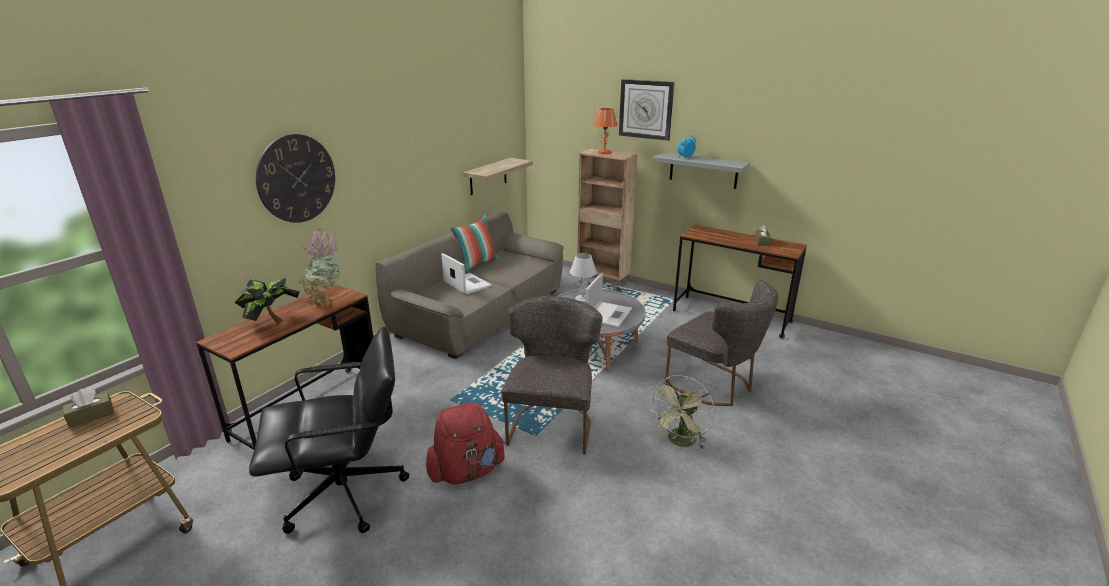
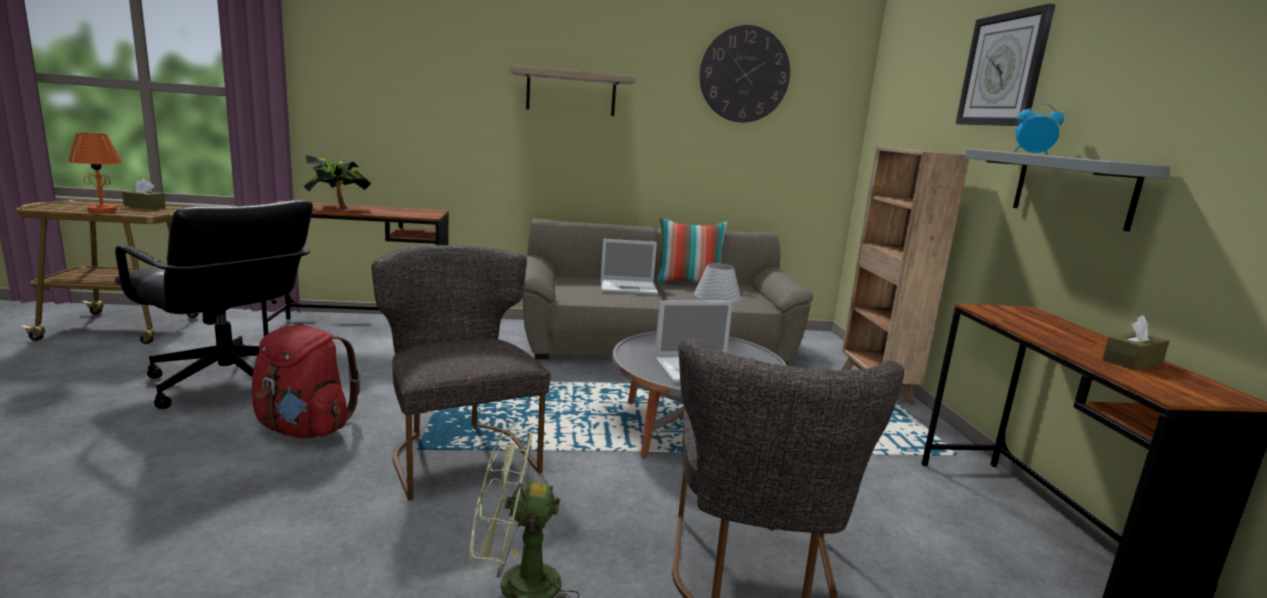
camera: 50 degrees right, 10 degrees down
(297, 178) = (448, 84): wall clock -> wall clock (744, 74)
(326, 300) = (406, 212): potted plant -> none
(466, 284) = (629, 287): laptop -> laptop turned 75 degrees clockwise
(488, 176) = (763, 176): shelf -> shelf (571, 93)
(552, 423) = (458, 452): grey chair -> grey chair turned 90 degrees counterclockwise
(604, 153) = (913, 149): orange table lamp -> orange table lamp (102, 210)

